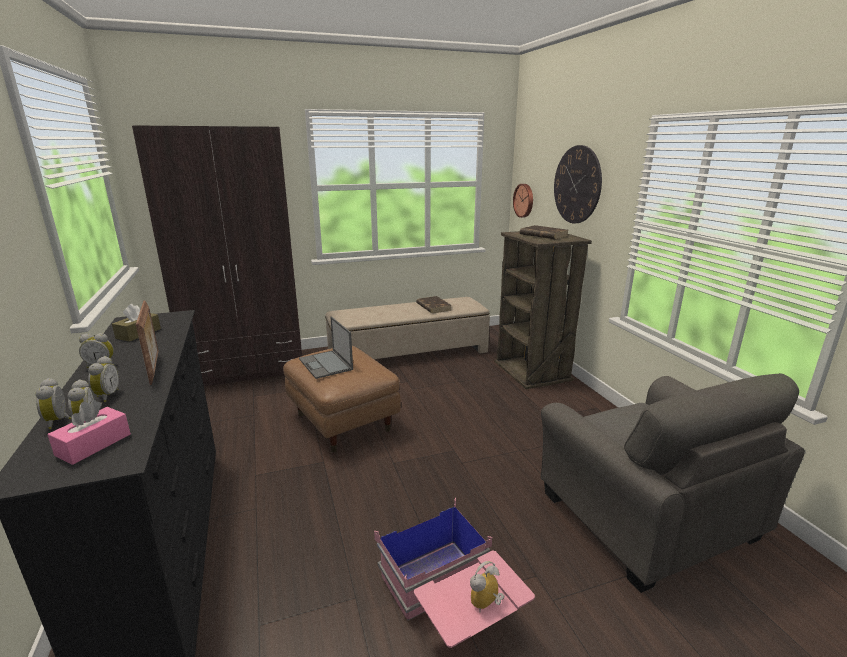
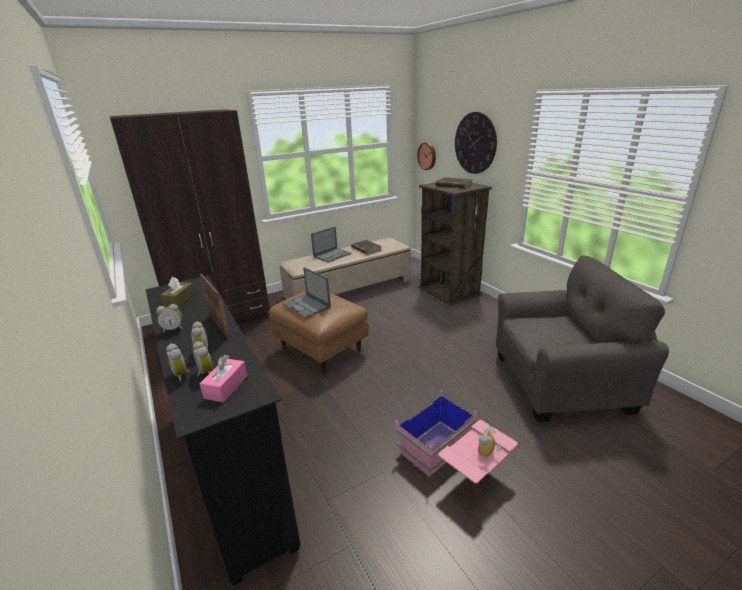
camera: 10 degrees left, 5 degrees up
(390, 309) = (332, 255): none -> laptop
(645, 515) = (560, 382): grey armchair -> grey armchair turned 60 degrees counterclockwise

